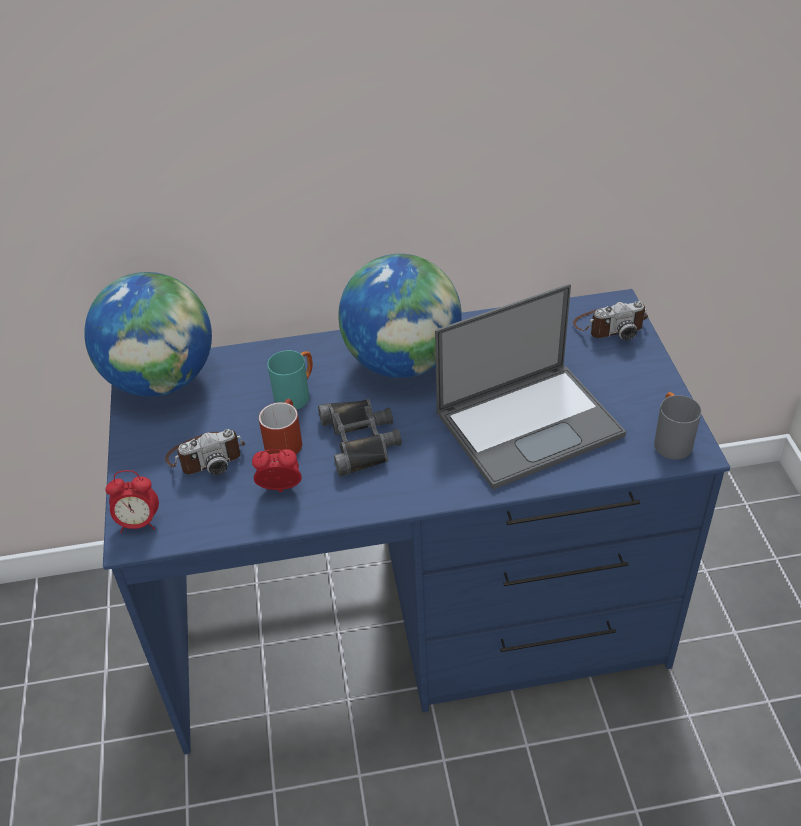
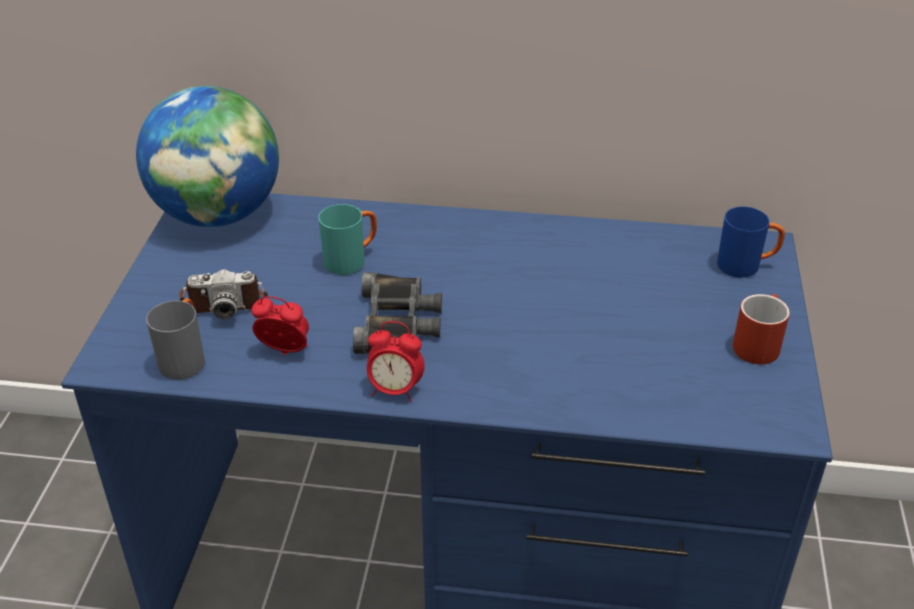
camera: 15 degrees right, 5 degrees down
(139, 523) = (120, 349): alarm clock -> alarm clock (395, 390)
(284, 440) = (314, 302): red mug -> red mug (757, 343)
(402, 362) = (484, 253): globe -> none
(530, 423) = (602, 349): laptop -> none
(609, 325) = (746, 266): camera -> blue mug
(670, 440) = (766, 408): grey mug -> grey mug (185, 358)

